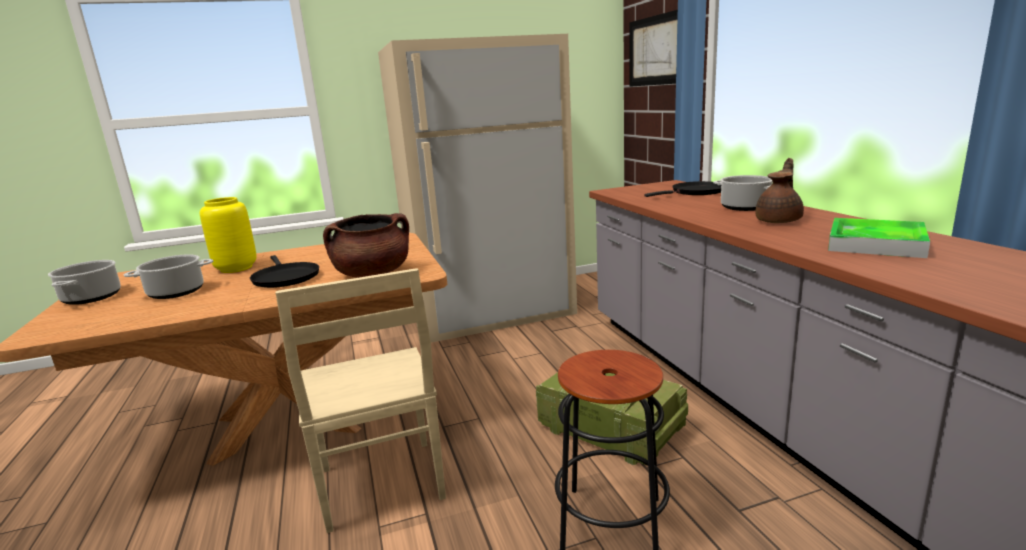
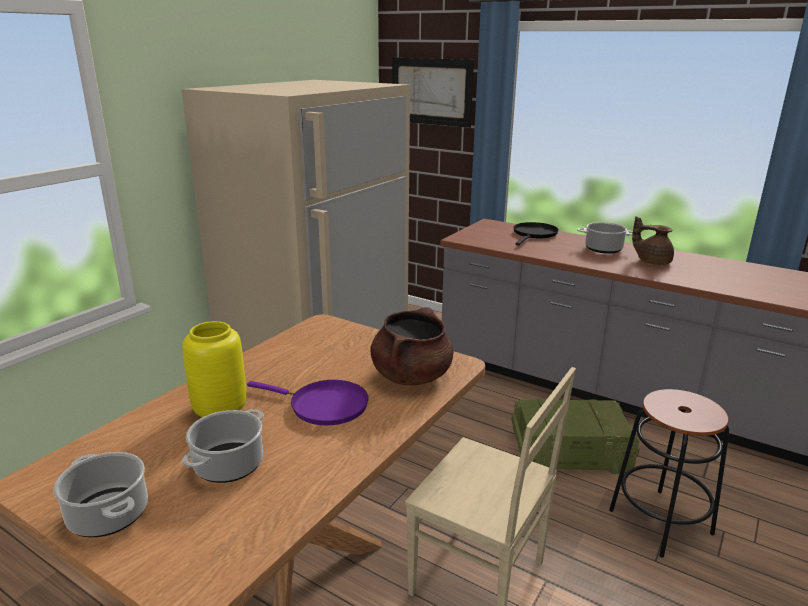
camera: 40 degrees left, 5 degrees up
(285, 278) = (324, 406): black frying pan -> purple frying pan
(779, 221) = (652, 261): brown teapot -> brown teapot turned 60 degrees counterclockwise
(875, 243) = (738, 276): tray -> none

